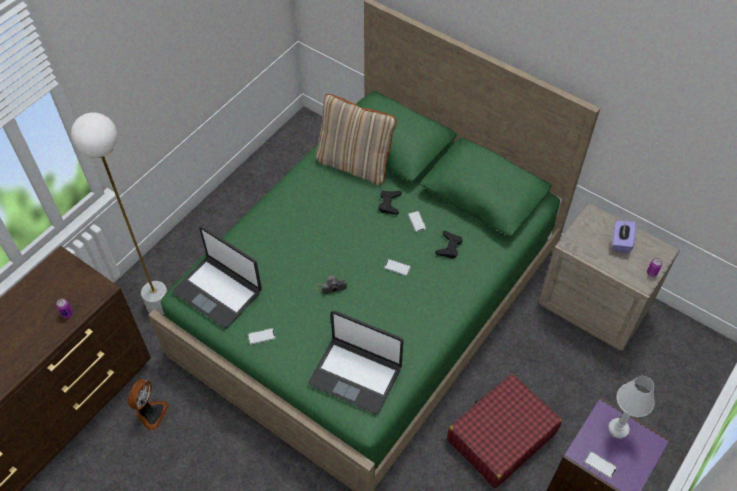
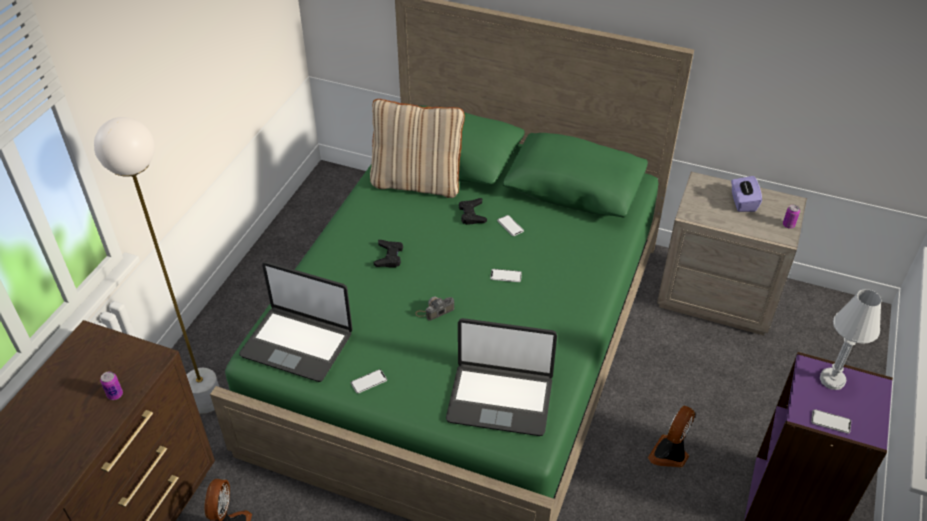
camera: 15 degrees left, 10 degrees down
(449, 247) = (557, 244): black game controller -> black game controller (389, 256)
(501, 436) = (670, 454): red suitcase -> fan

